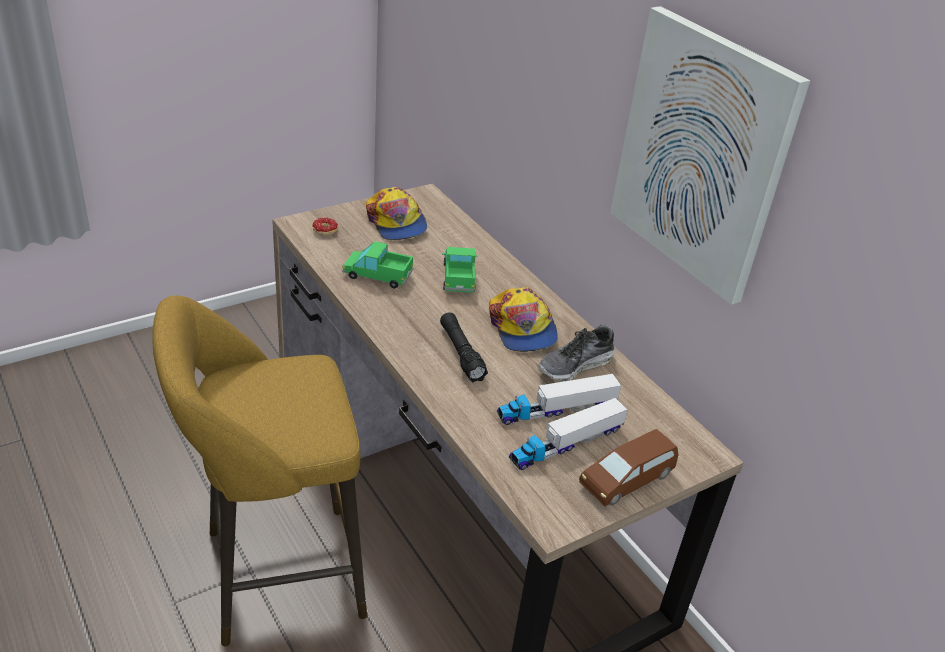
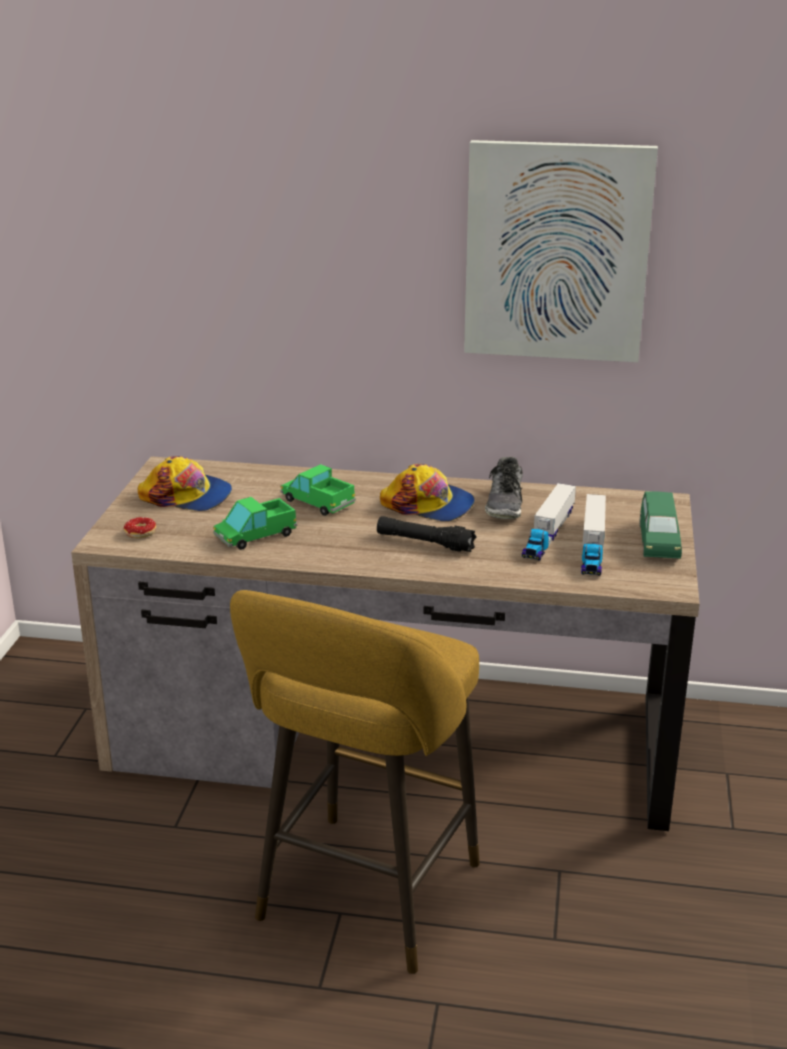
camera: 45 degrees left, 10 degrees down
(627, 479) = (658, 541): brown toy car -> green toy car

